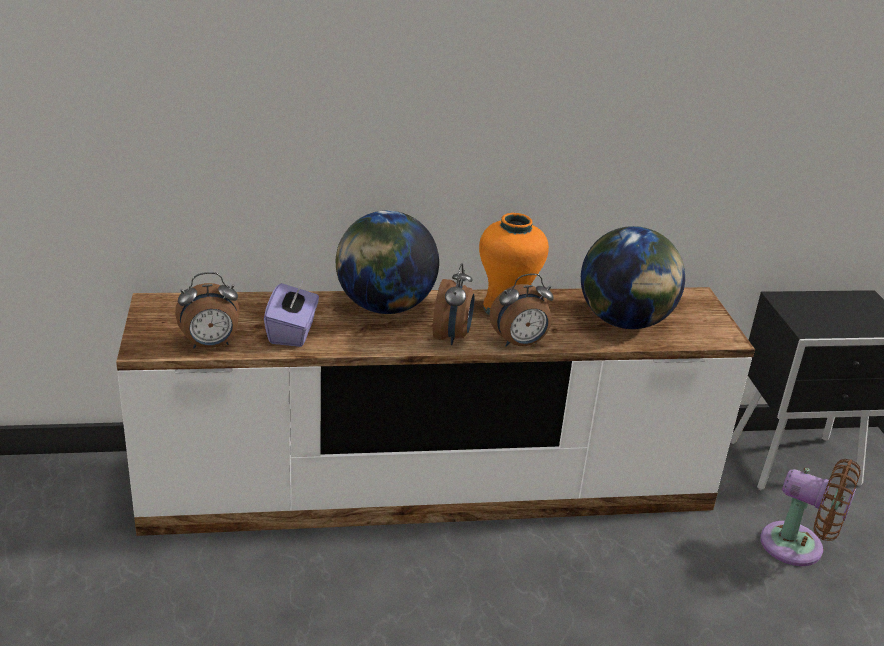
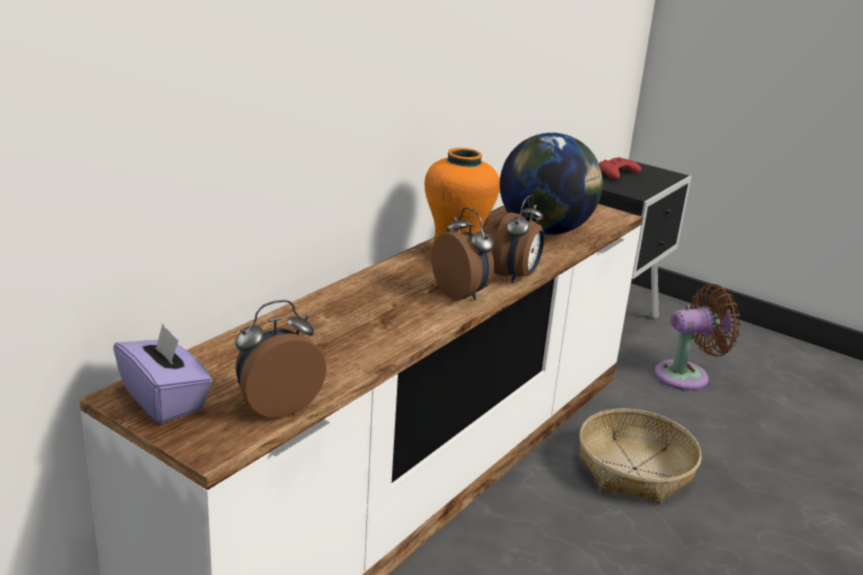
camera: 45 degrees left, 5 degrees down
(210, 345) = (277, 405): alarm clock -> alarm clock turned 150 degrees counterclockwise
(292, 332) = (331, 353): purple tissue box -> purple tissue box (165, 400)
(384, 307) = (364, 295): globe -> none
(609, 581) = (635, 469): none -> basket
(831, 303) = (617, 173): none -> red game controller

